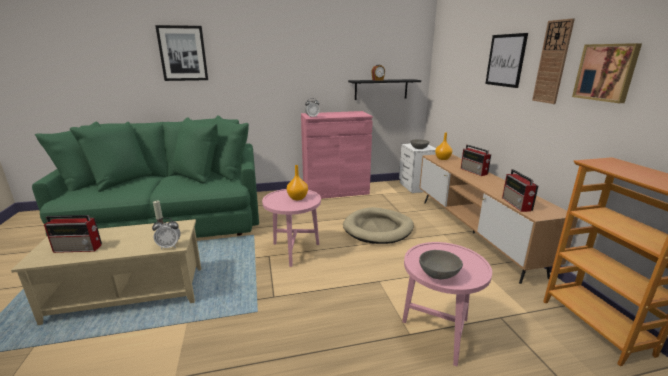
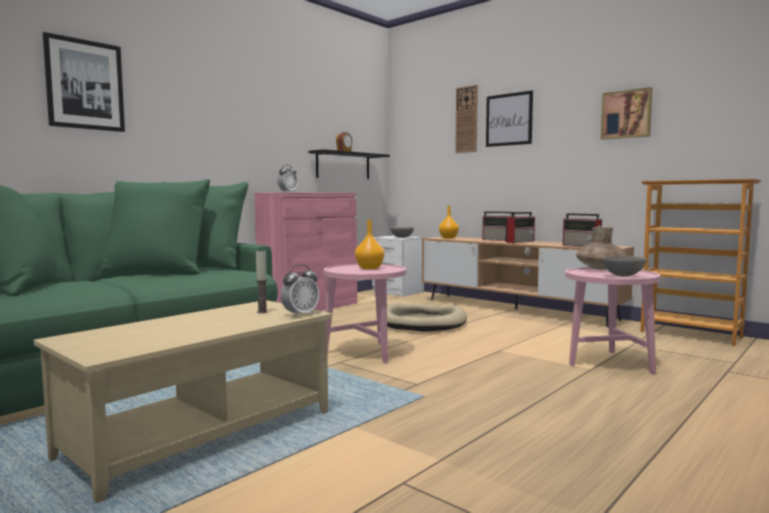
camera: 35 degrees left, 15 degrees down
(79, 248) = (154, 336): radio -> radio (520, 242)
(453, 251) = (600, 268): none -> brown vase
(552, 62) = (568, 113): wall clock -> wall clock (466, 119)

